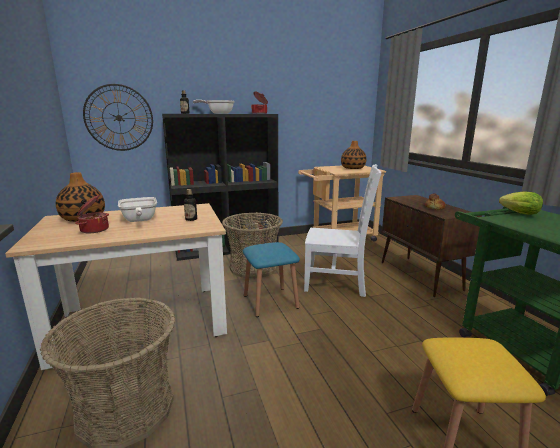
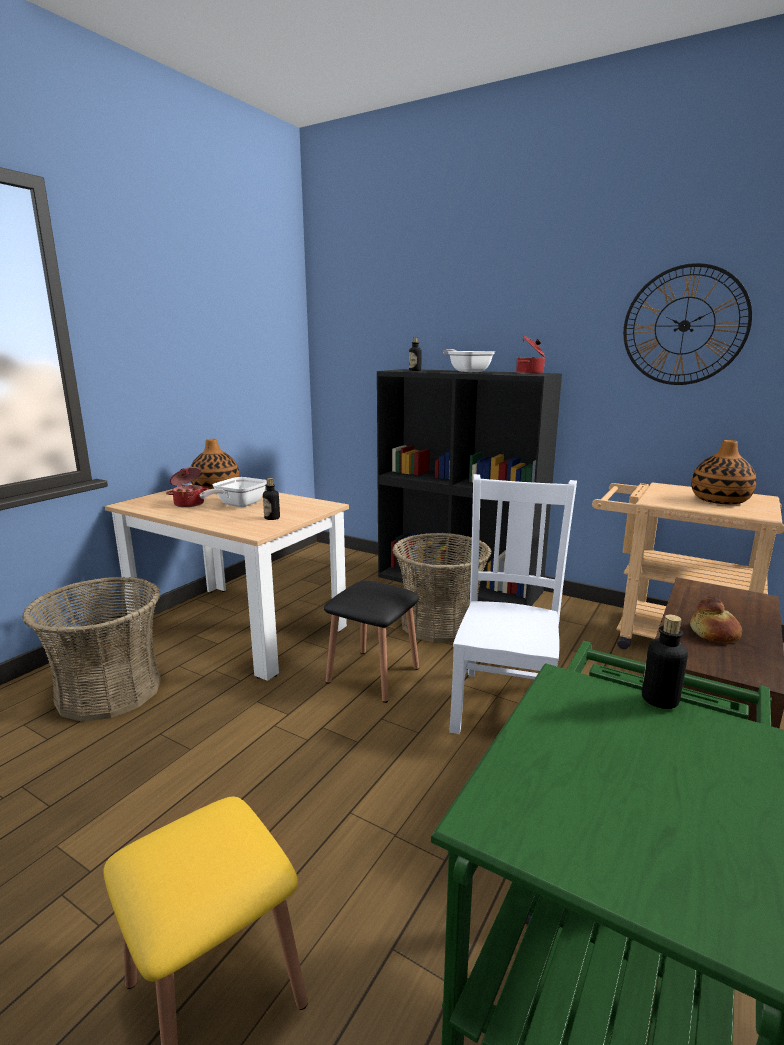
camera: 50 degrees right, 0 degrees up
(119, 118) = (359, 373): wall clock -> wall clock (684, 326)
(270, 301) = (373, 675): blue stool -> black stool
(338, 283) = (505, 704): white chair -> white chair turned 135 degrees counterclockwise
(517, 213) = (659, 699): lettuce -> bottle

